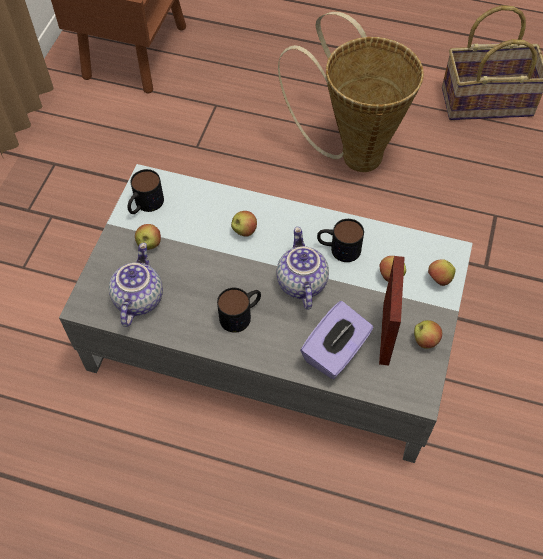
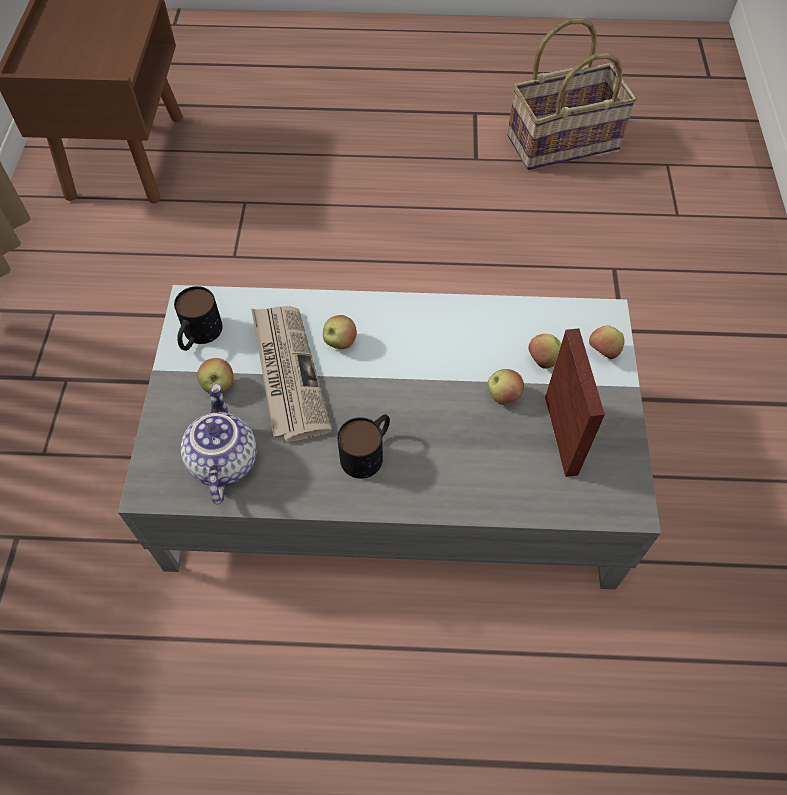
camera: 15 degrees left, 0 degrees up
(200, 245) = (287, 373): none -> newspaper
(300, 282) = (432, 393): teapot -> none
(335, 352) = (505, 473): purple tissue box -> none
(338, 248) = (467, 340): mug -> none
(353, 152) = (428, 227): basket -> none
(425, 340) = (612, 433): apple -> apple (503, 396)

